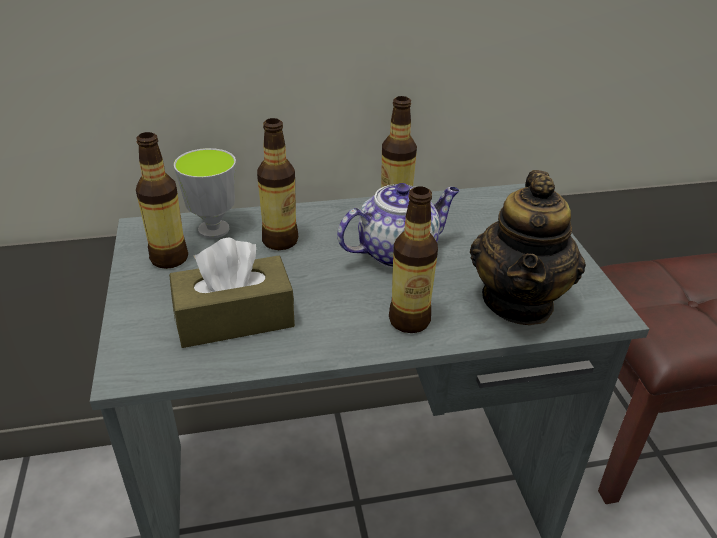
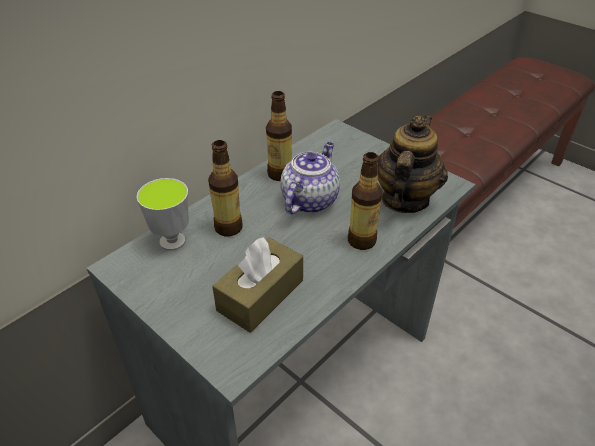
camera: 35 degrees left, 5 degrees up
(169, 258) = (165, 278): bottle -> none
(518, 301) = (404, 199): teapot -> teapot turned 135 degrees counterclockwise

